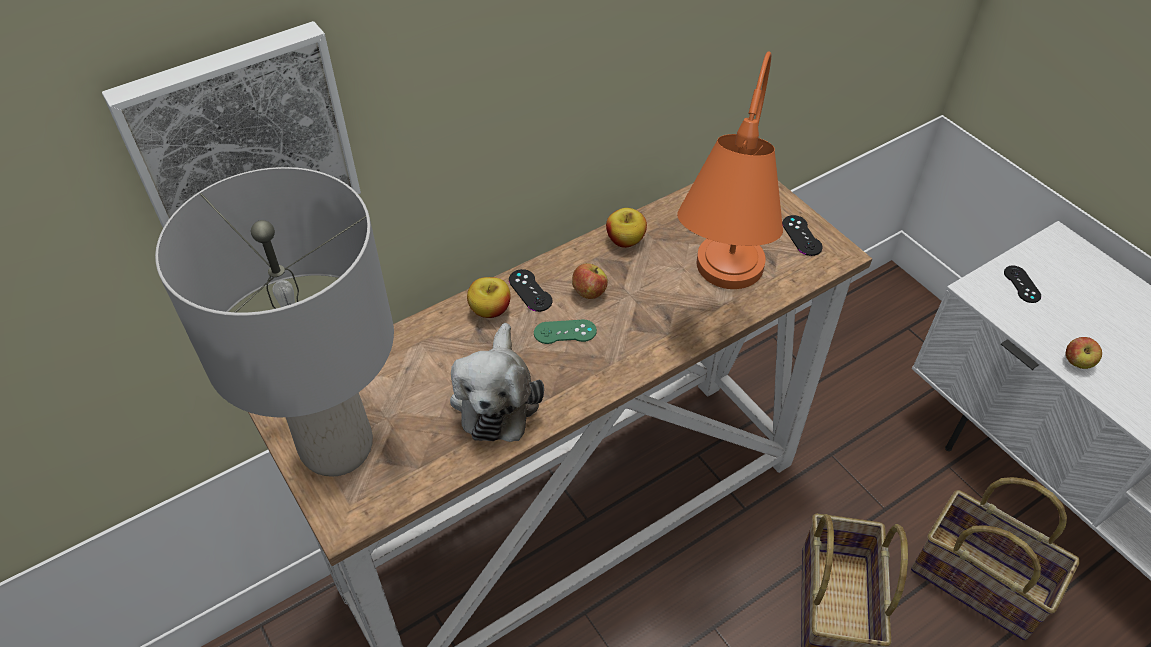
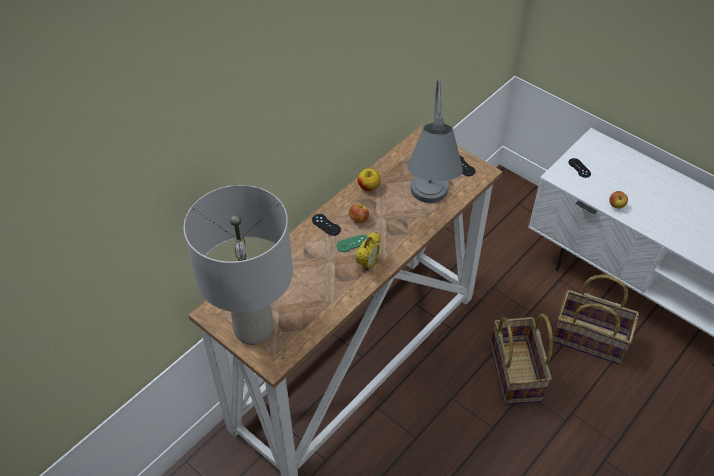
camera: 15 degrees left, 0 degrees up
(241, 141) = (194, 176): picture -> none
(490, 310) = (308, 240): apple -> none
(497, 398) = (329, 286): plush toy -> none
(578, 373) = (367, 263): none -> alarm clock
(718, 297) = (428, 208): orange table lamp -> grey table lamp

